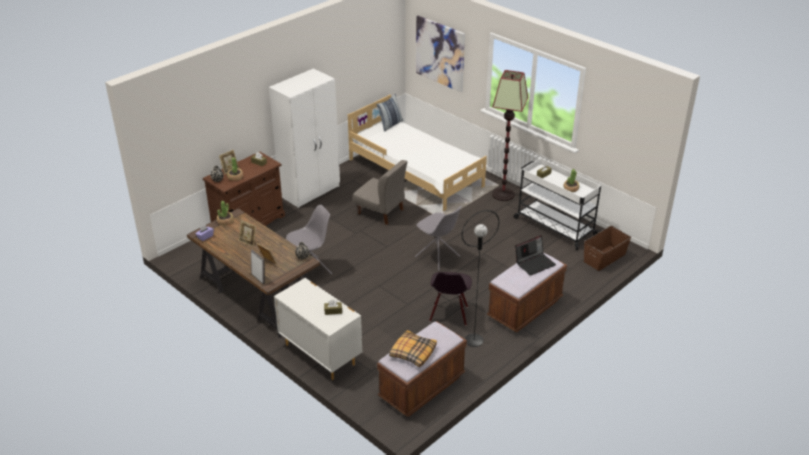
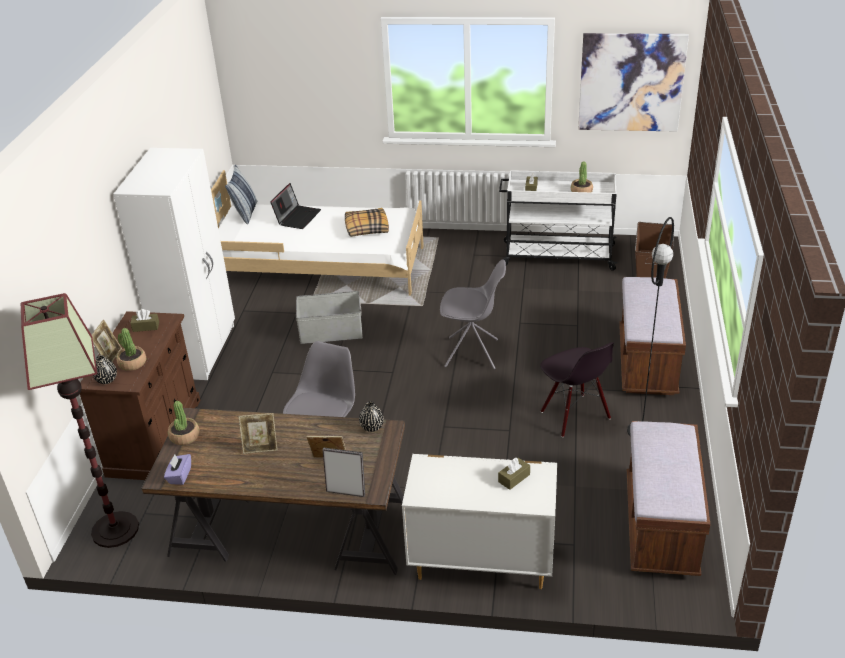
camera: 35 degrees left, 0 degrees up
(381, 212) = (331, 332): grey chair -> grey storage box
(412, 352) = (664, 477): pillow -> pillow (366, 228)
(440, 53) = (291, 80): picture -> picture (631, 82)
(503, 194) = (457, 246): floor lamp -> floor lamp (115, 530)
(535, 263) = (646, 293): laptop -> laptop (297, 217)

